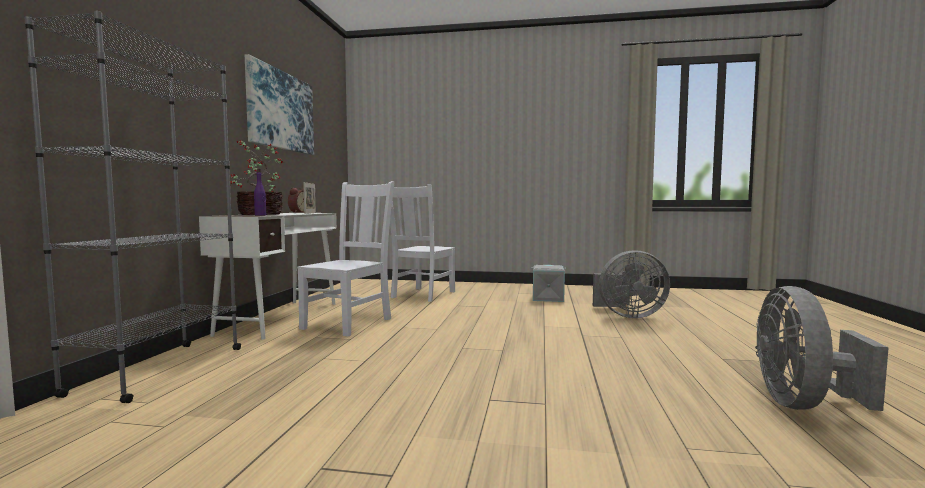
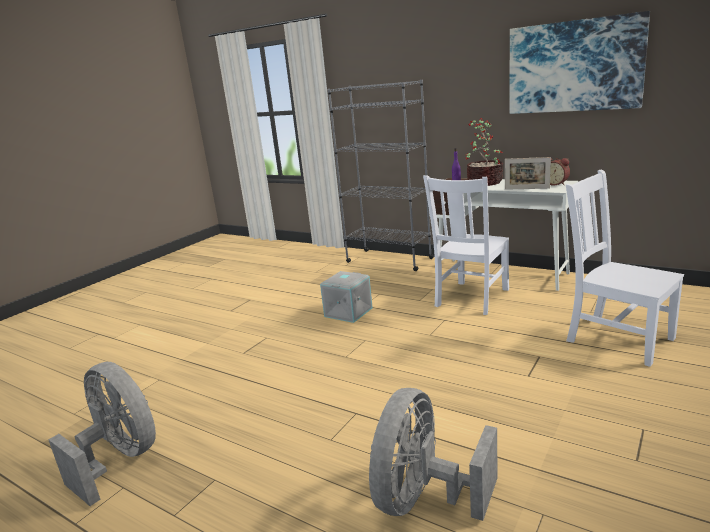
camera: 115 degrees right, 15 degrees up
(349, 323) = (471, 299): white chair -> white chair turned 75 degrees clockwise
(547, 298) = (589, 452): grey storage box -> grey storage box (348, 312)

